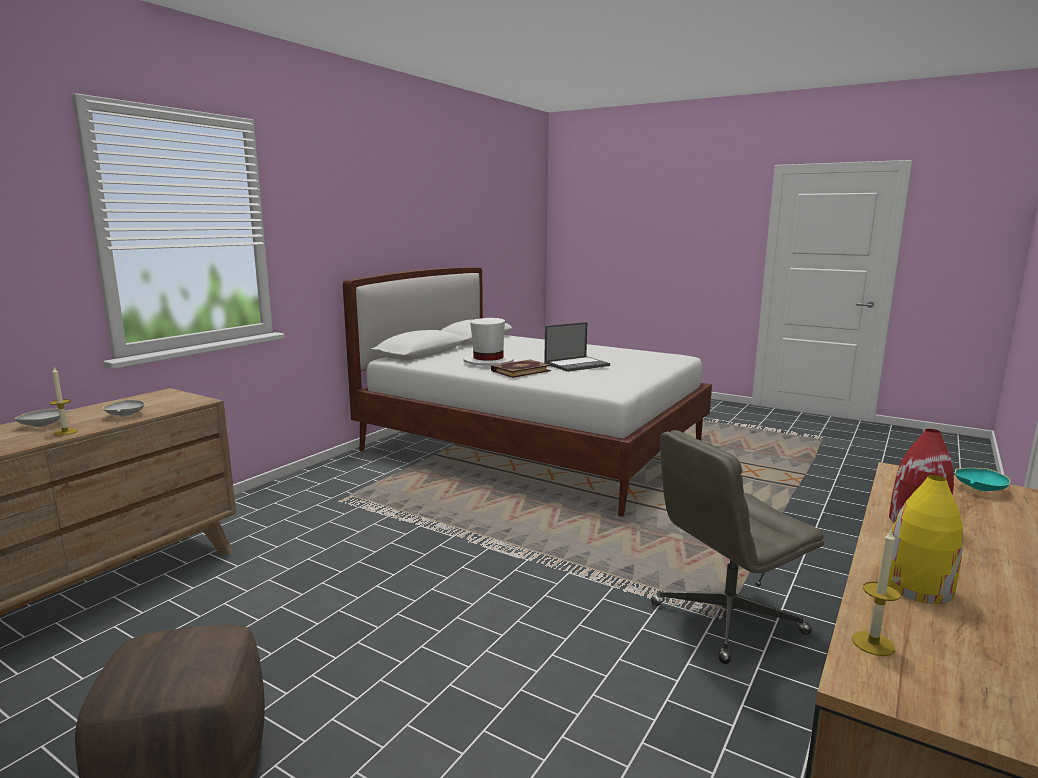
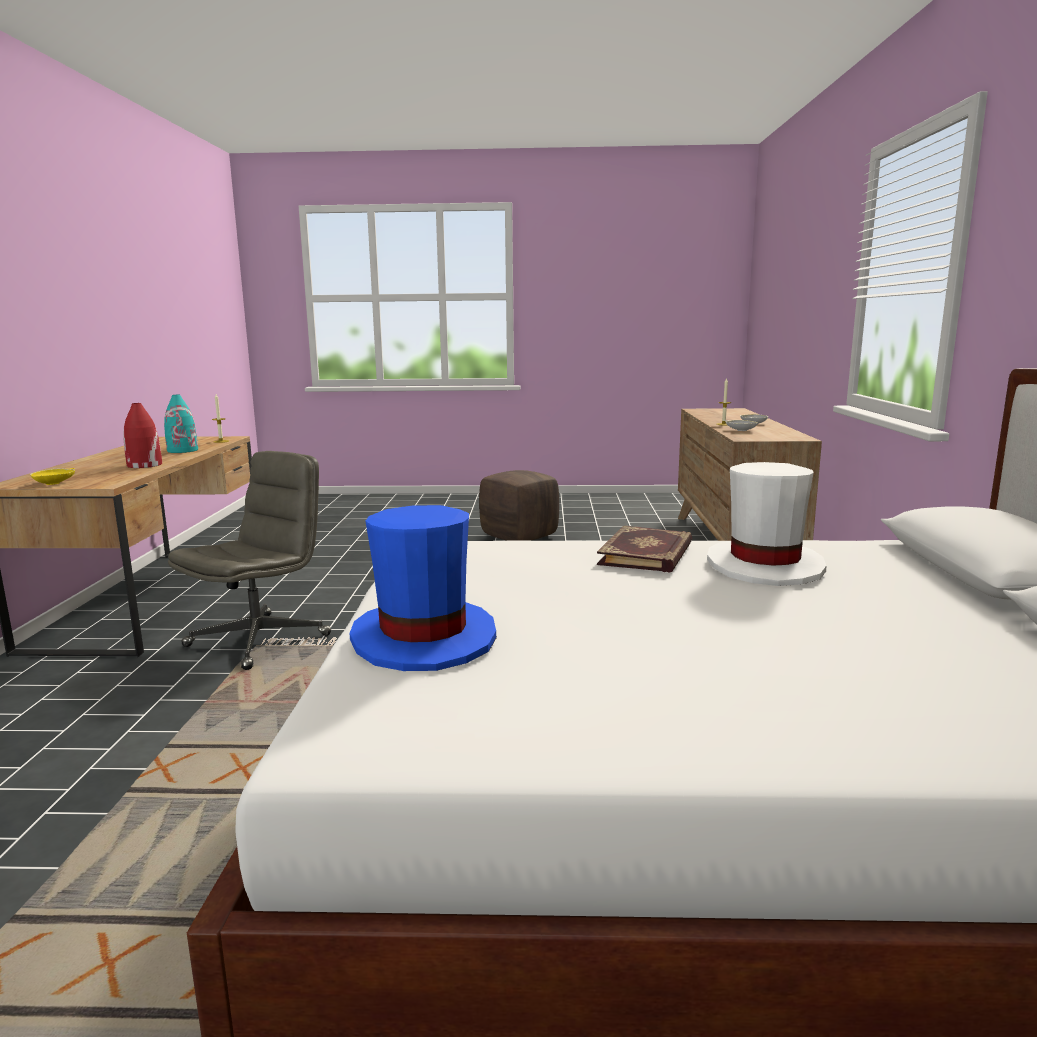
camera: 150 degrees right, 0 degrees up
(577, 364) = (574, 588): laptop -> none
(644, 364) = (424, 638): none -> blue hat
(917, 587) = (183, 450): yellow vase -> turquoise vase
(979, 489) = (55, 483): turquoise bowl -> yellow bowl

